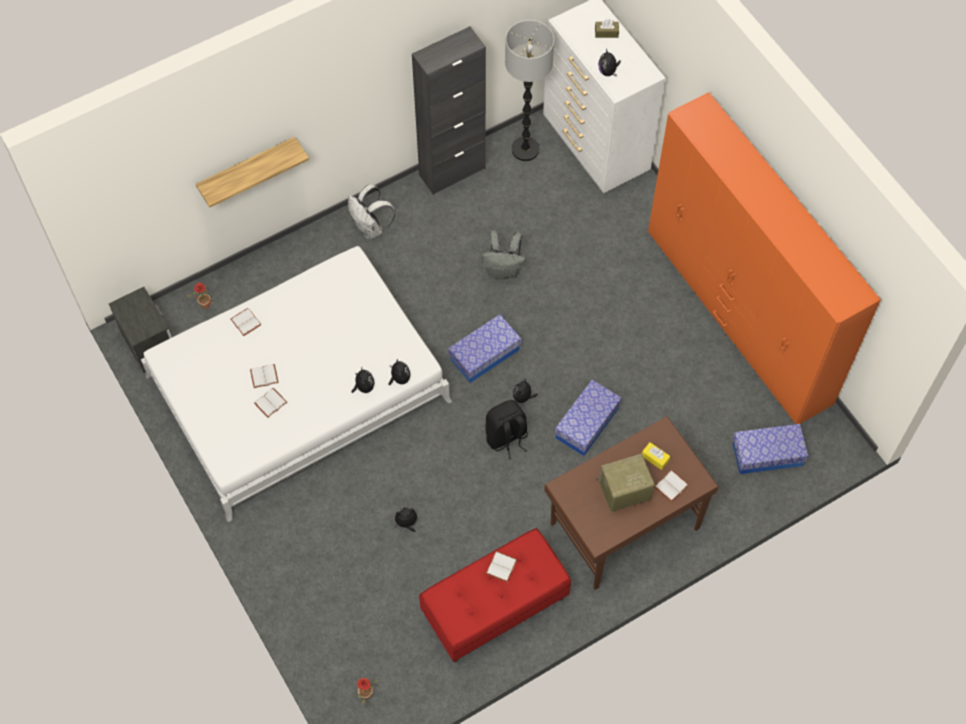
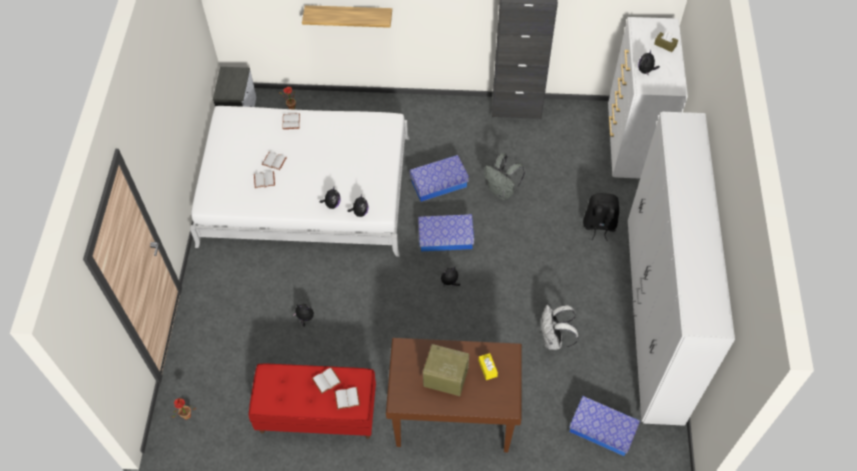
camera: 35 degrees right, 5 degrees down
(371, 228) = (433, 116): white backpack -> white backpack (553, 339)
(506, 438) = (417, 302): black backpack -> black backpack (599, 226)
(525, 149) = (579, 121): floor lamp -> none
(587, 423) = (481, 326): storage box -> storage box (439, 184)
(671, 487) = (484, 397): white book -> white book (347, 399)
(738, 315) = (654, 316): orange wardrobe -> white wardrobe

